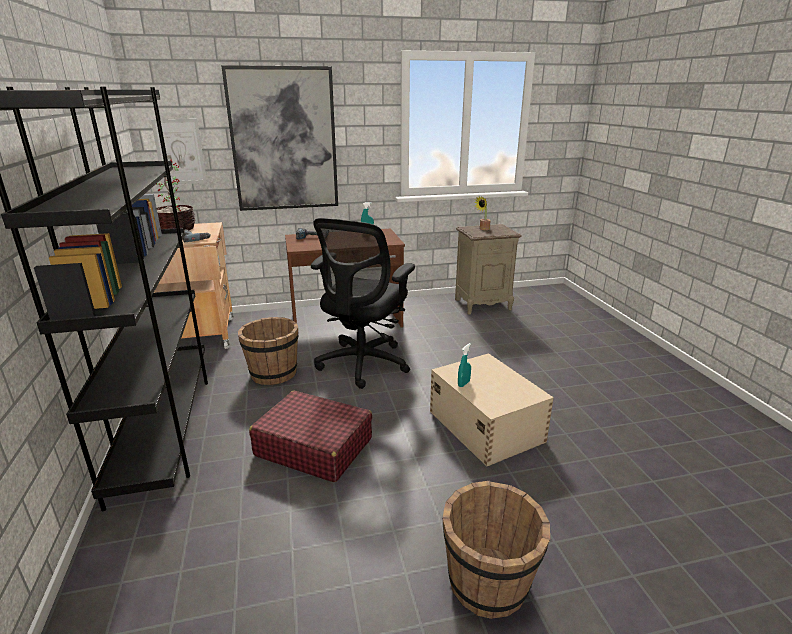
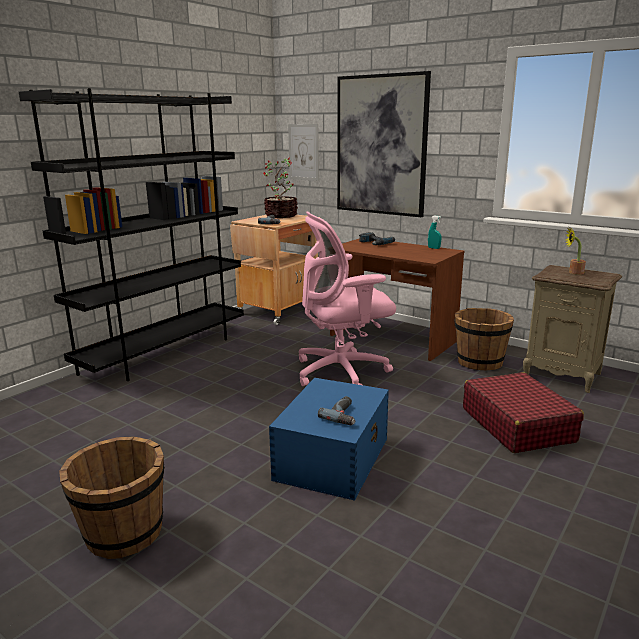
camera: 50 degrees right, 5 degrees down
(273, 374) = (270, 351): brown bucket -> brown bucket (479, 362)
(313, 447) = (204, 402): red suitcase -> red suitcase (517, 425)
(364, 360) = (346, 370): black office chair -> pink office chair
(463, 384) = (311, 397): turquoise spray bottle -> none
(485, 425) = (333, 458): beige storage box -> blue storage box
(509, 384) = (344, 415): none -> power drill

